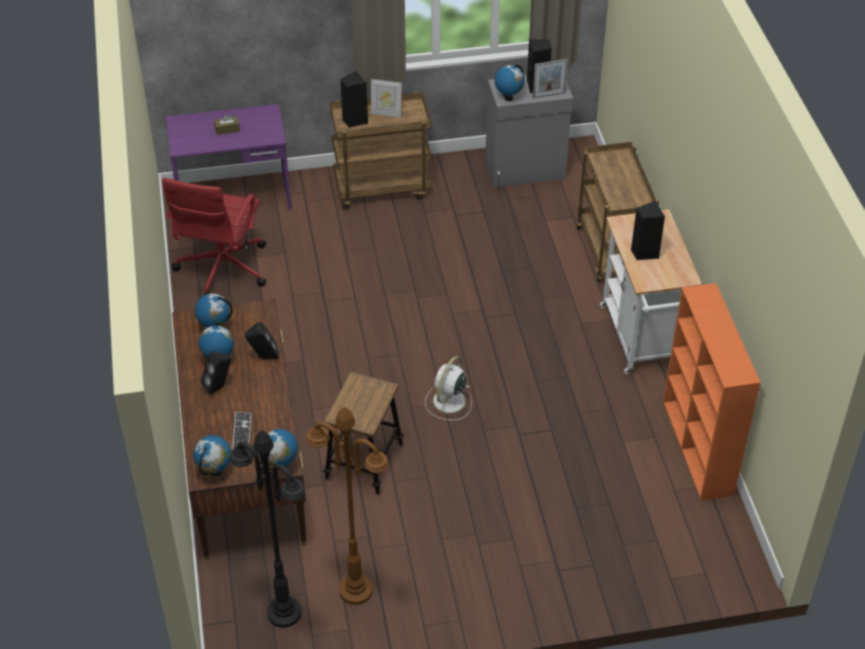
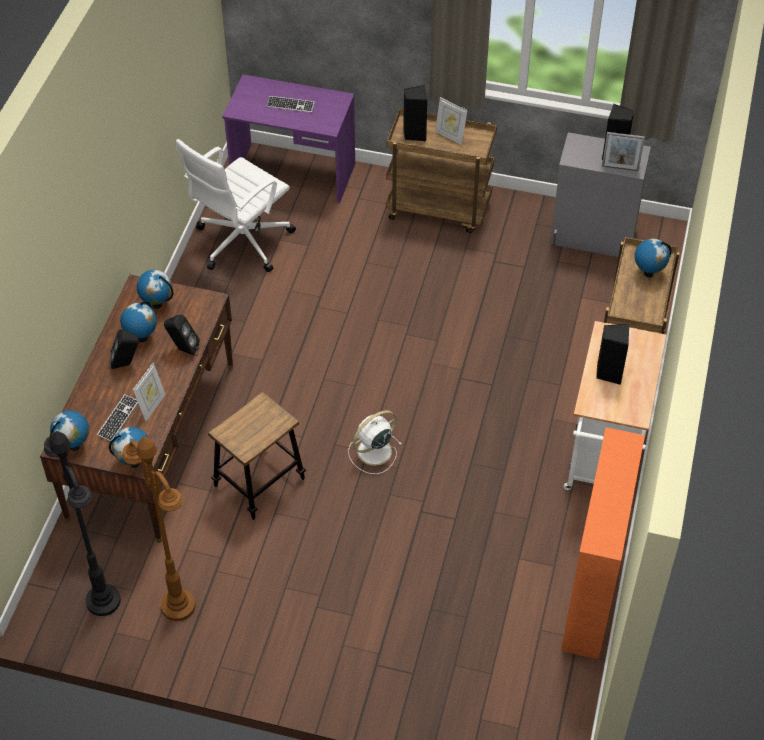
camera: 25 degrees right, 5 degrees up
(221, 270) = (241, 242): red office chair -> white office chair
(227, 129) = (290, 105): brown tissue box -> keyboard
(266, 414) = (152, 406): none -> picture frame
(508, 98) = (576, 158): globe -> globe (648, 273)

